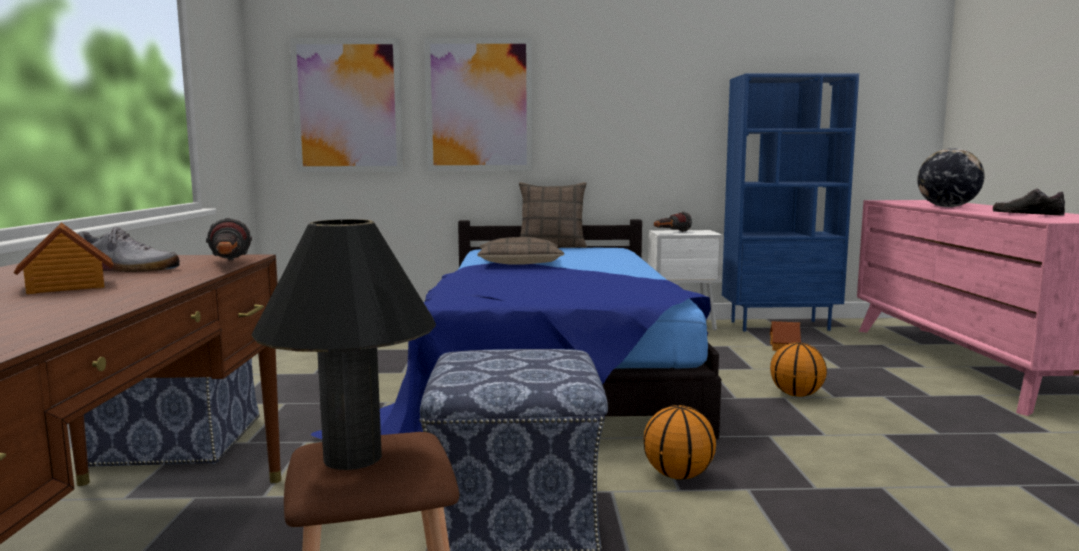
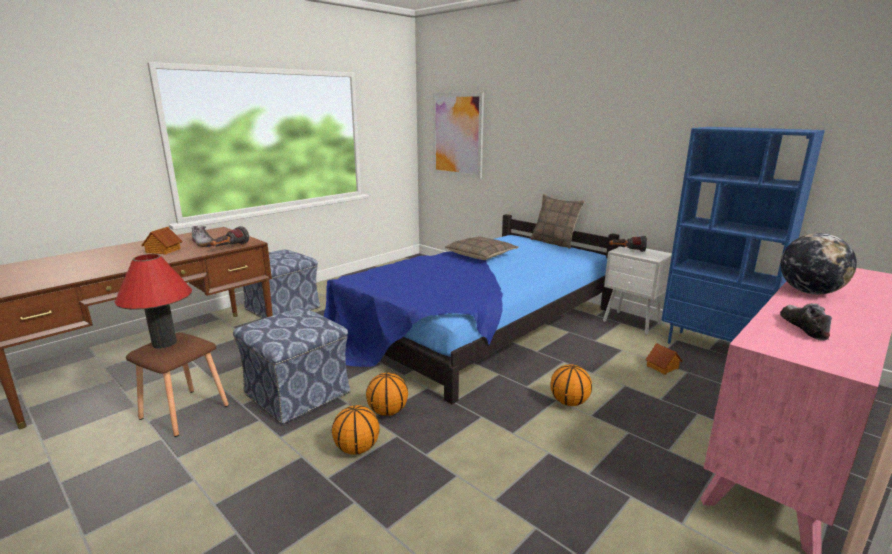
camera: 45 degrees right, 10 degrees up
(352, 457) = (164, 343): black table lamp -> red table lamp
(479, 105) = (524, 138): picture -> none
(749, 522) = (357, 449): none -> basketball

